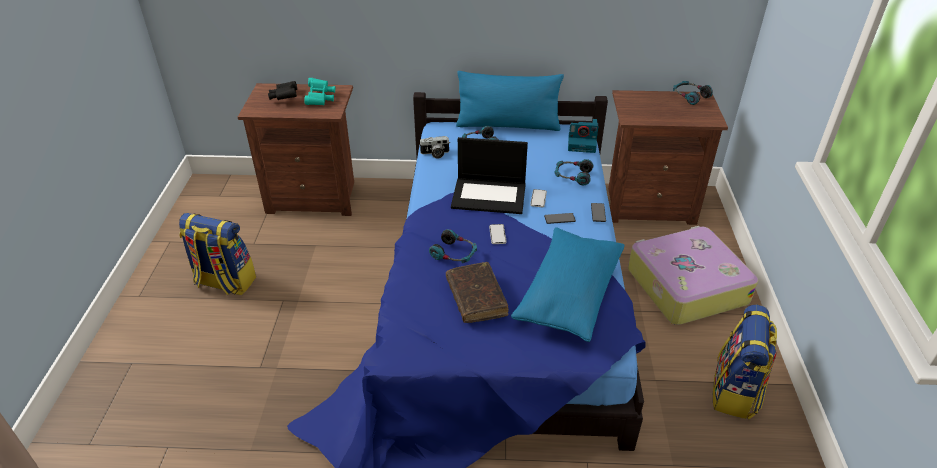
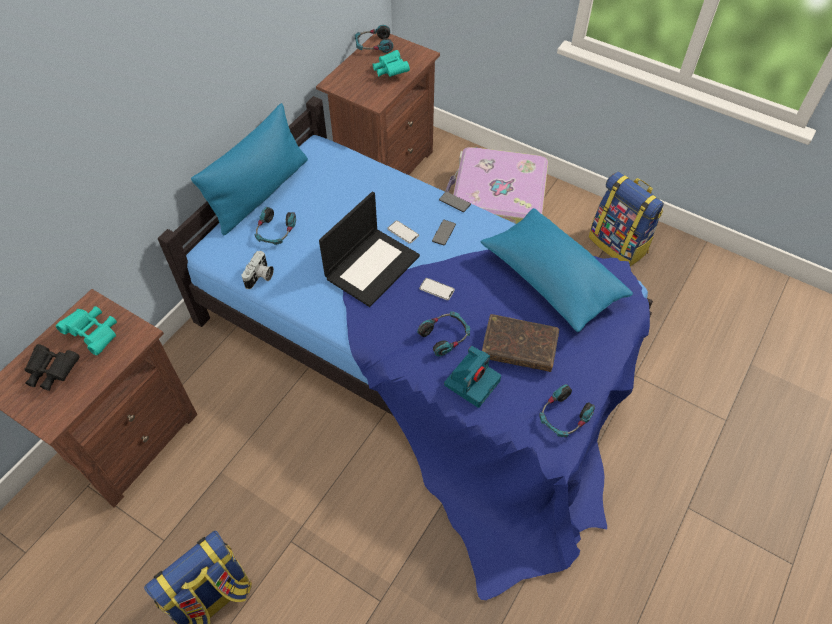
camera: 60 degrees left, 15 degrees up
(573, 176) = (388, 190): headphones -> headphones (564, 416)
(582, 143) = (343, 155): camera -> camera (472, 382)
(672, 113) = (390, 71): none -> turquoise binoculars

